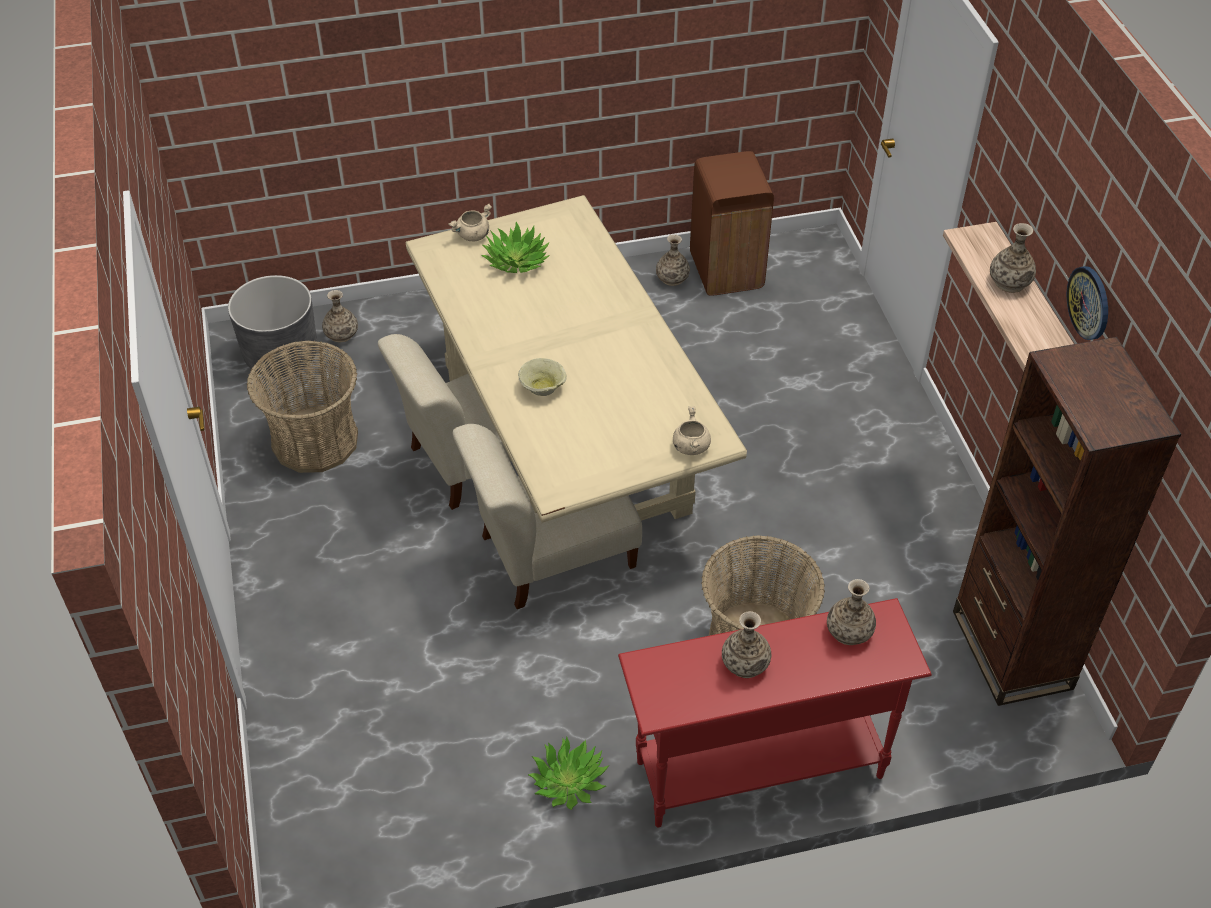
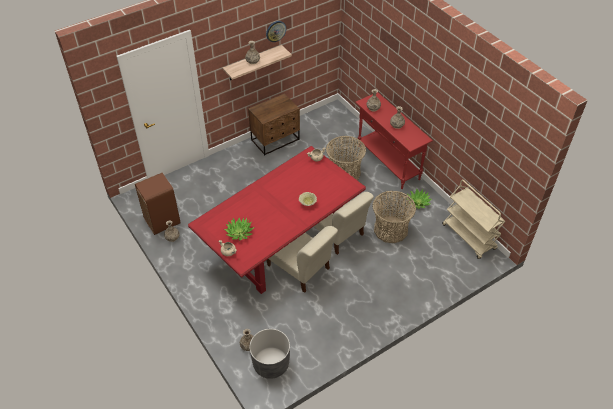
camera: 110 degrees left, 0 degrees up
(315, 440) = (315, 328): basket -> basket (390, 230)
(383, 857) = (469, 237): none -> beige cart
(565, 443) = (280, 244): beige dining table -> red dining table
(942, 526) = (275, 140): none -> brown nightstand
(1011, 650) = (317, 119): brown bookcase -> none

